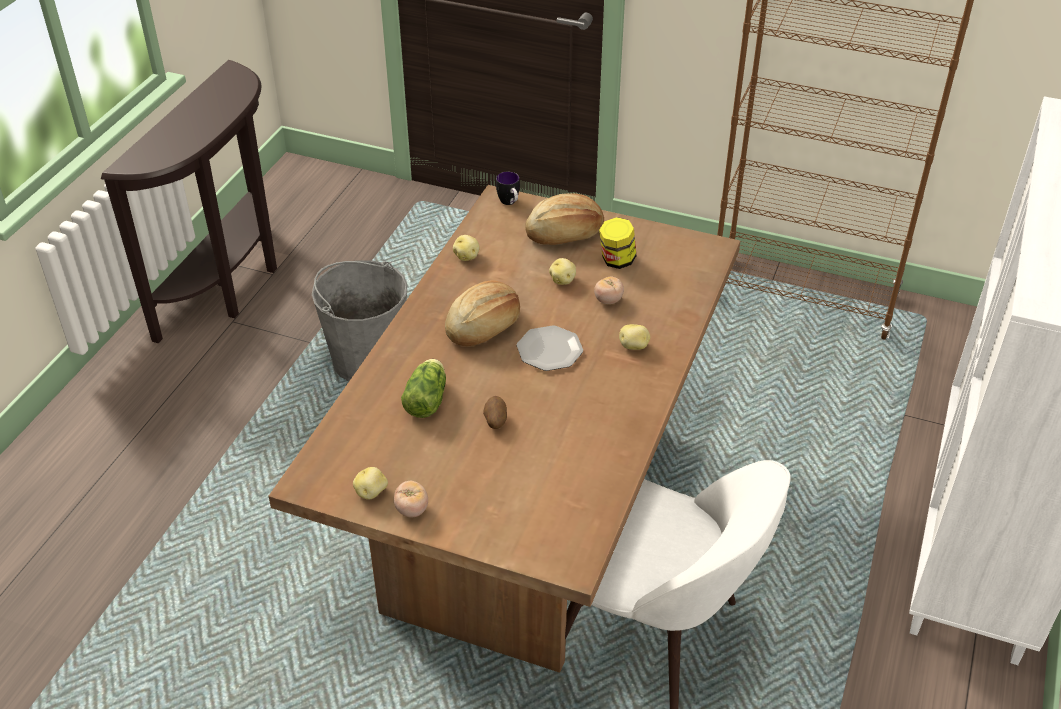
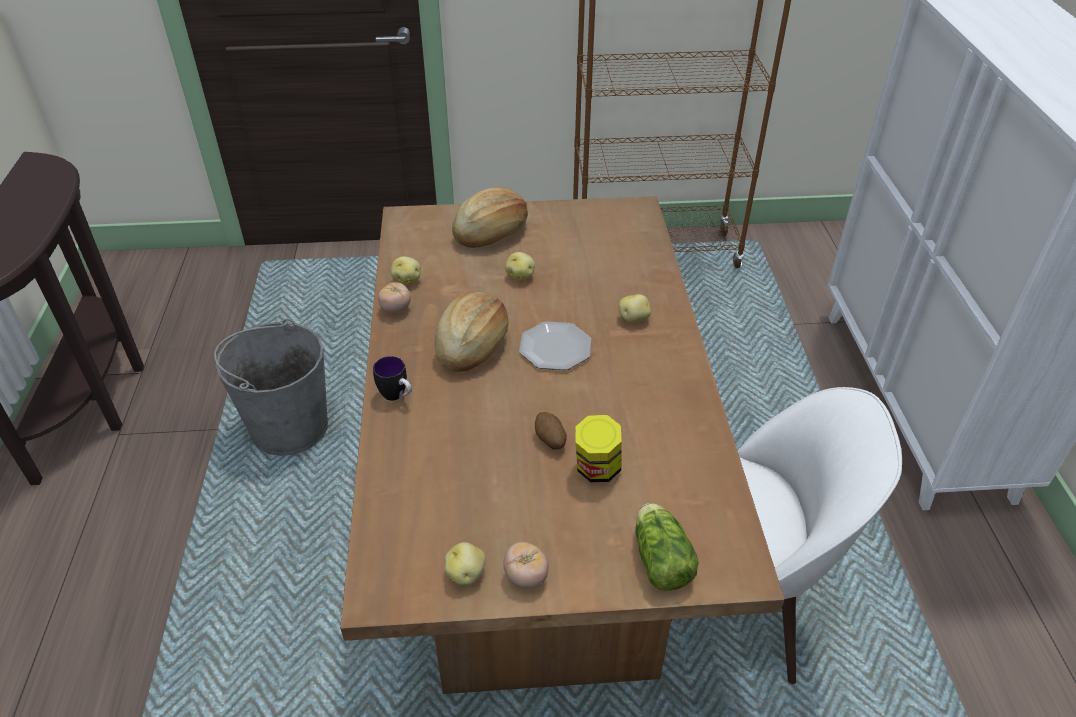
camera: 25 degrees left, 0 degrees up
(427, 398) = (460, 440): lettuce -> lettuce (660, 557)
(510, 203) = (417, 218): mug -> mug (397, 396)
(608, 300) = (578, 282): tomato -> tomato (396, 309)
(616, 261) = (559, 243): jar -> jar (597, 469)

